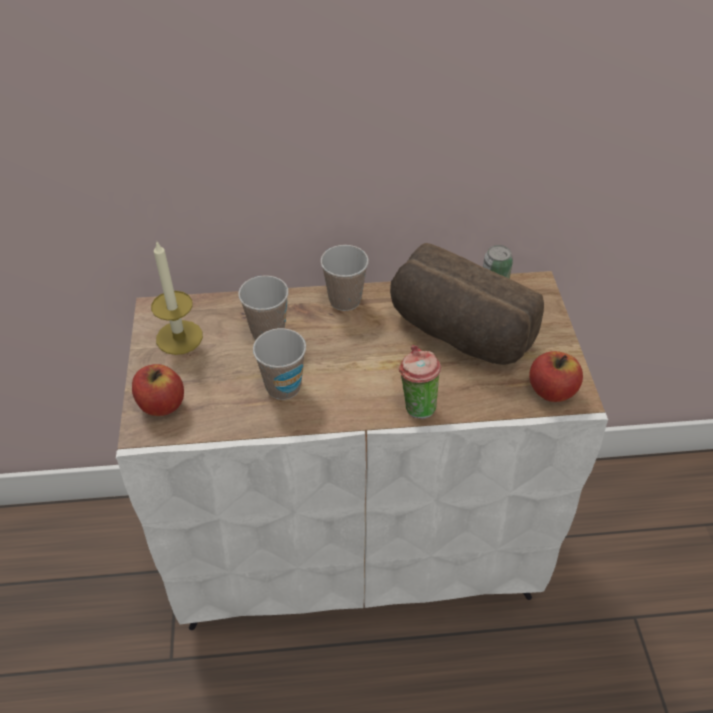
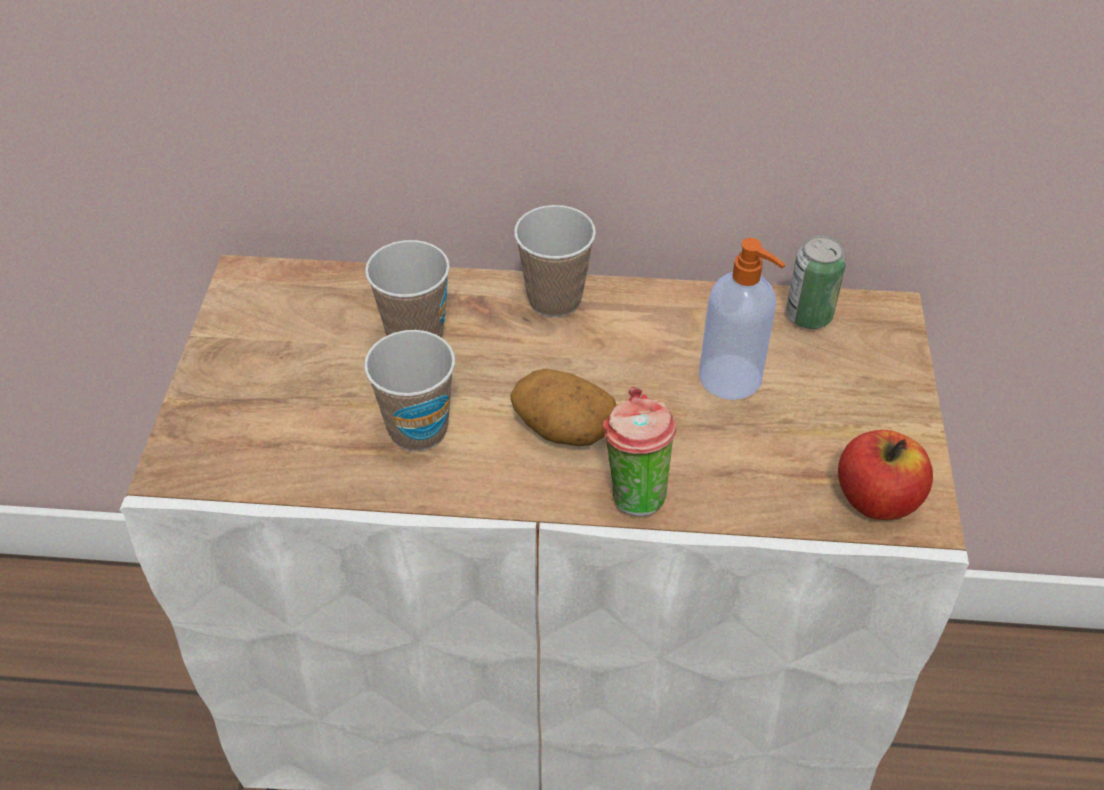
camera: 10 degrees right, 0 degrees up
(161, 404) = (214, 431): apple -> none
(179, 337) = (271, 326): candle -> none
(367, 374) = (562, 426): none -> potato
(457, 333) = (732, 379): bread -> soap dispenser

